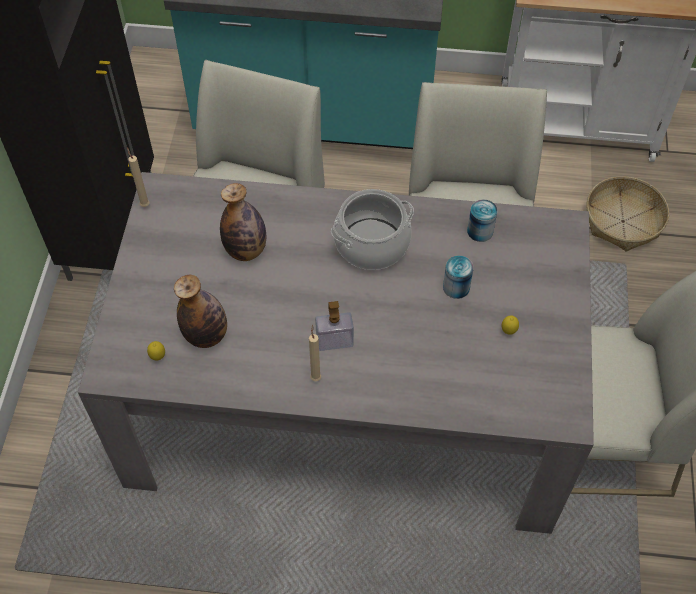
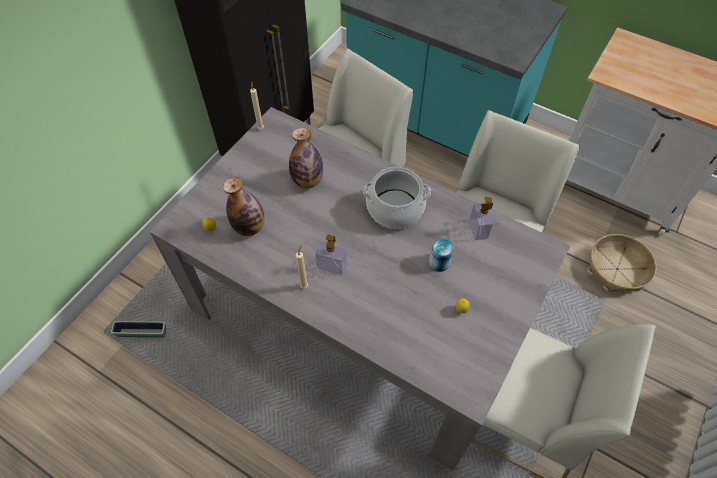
camera: 25 degrees right, 0 degrees up
(71, 546) = (142, 332): none -> planter
(480, 231) = (478, 229): can -> soap dispenser

